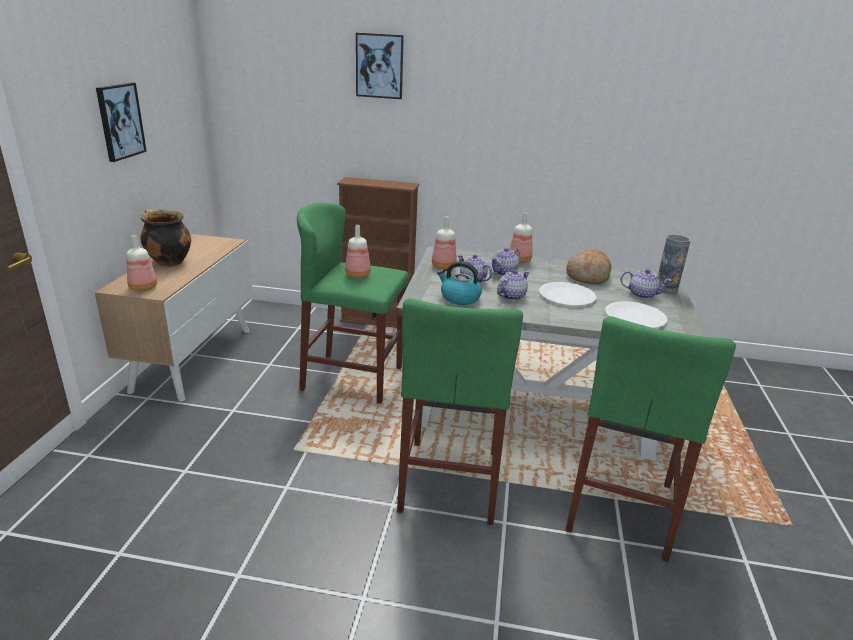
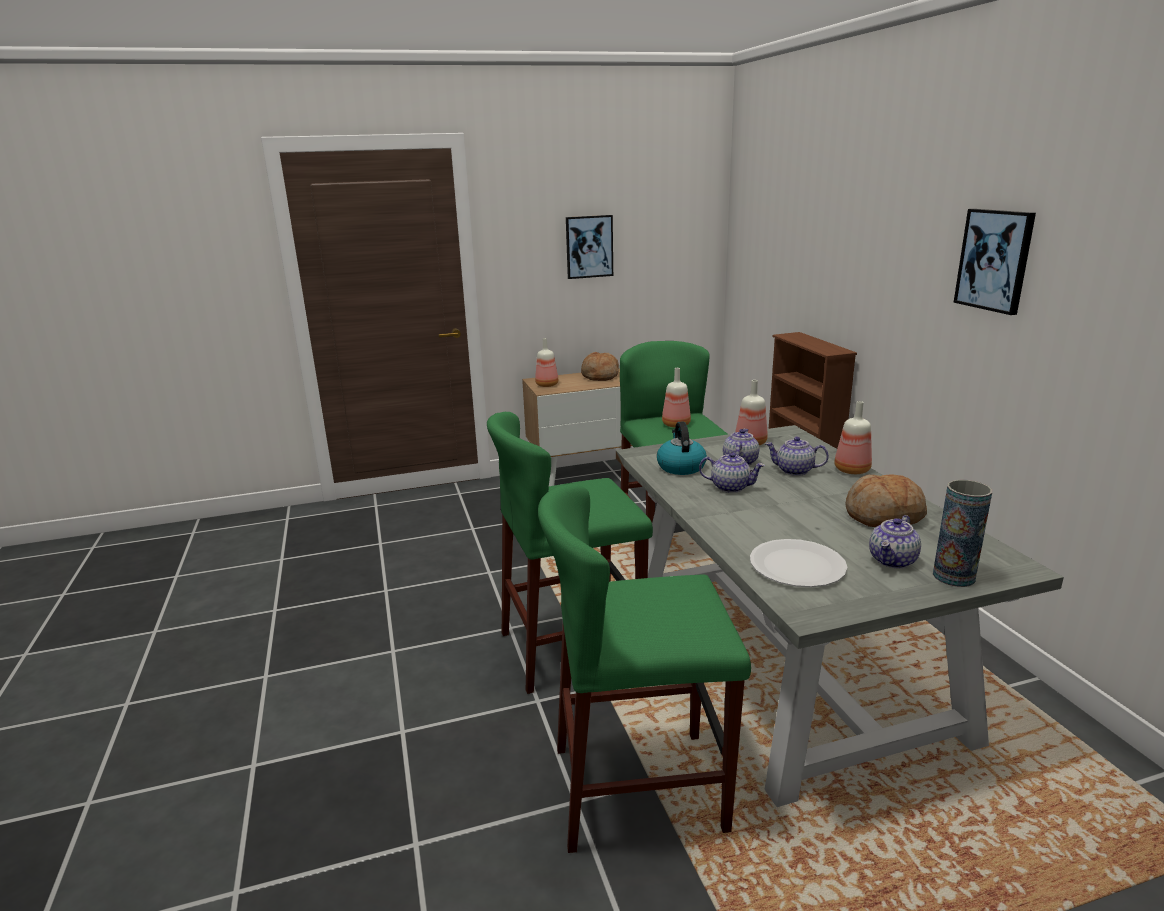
camera: 65 degrees right, 5 degrees down
(168, 262) = (599, 376): cooking pot -> bread
(379, 66) = (840, 200): picture -> picture (995, 260)
(567, 296) = (788, 514): white plate -> none
(642, 294) = (893, 561): teapot -> teapot turned 45 degrees clockwise

